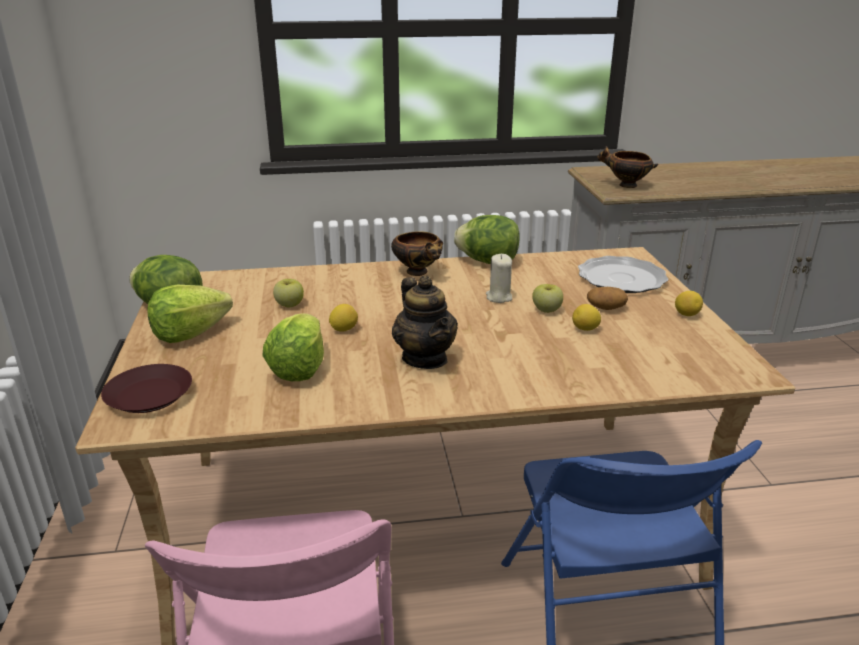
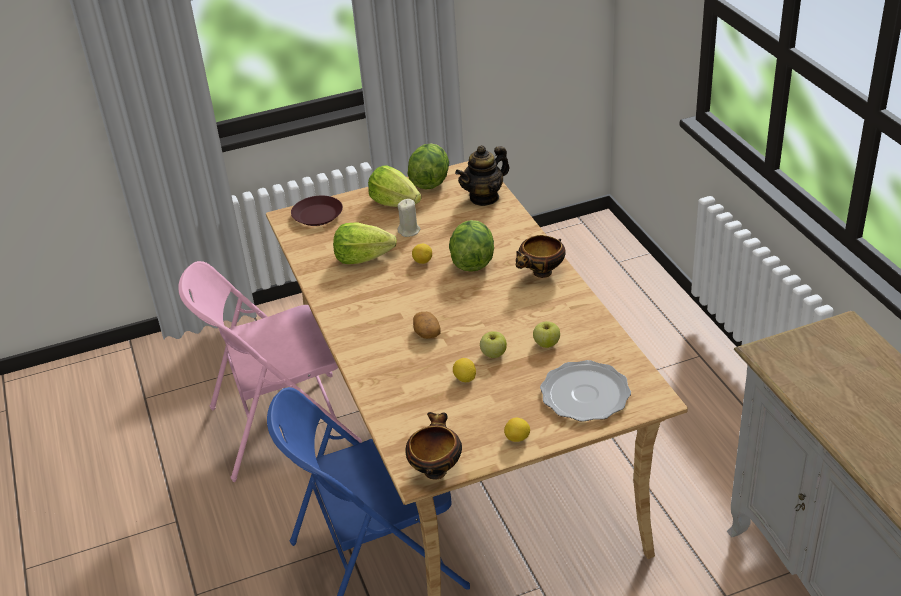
camera: 80 degrees right, 10 degrees up
(289, 305) = (452, 228): apple -> apple (546, 343)
(425, 358) = (391, 306): teapot -> teapot (484, 197)
(488, 261) = (586, 307): lettuce -> lettuce (472, 262)
(498, 297) = (508, 325): beige candle -> beige candle (409, 231)
(605, 308) = (512, 388): potato -> potato (426, 332)
(625, 185) = (799, 358): bowl -> bowl (435, 469)

